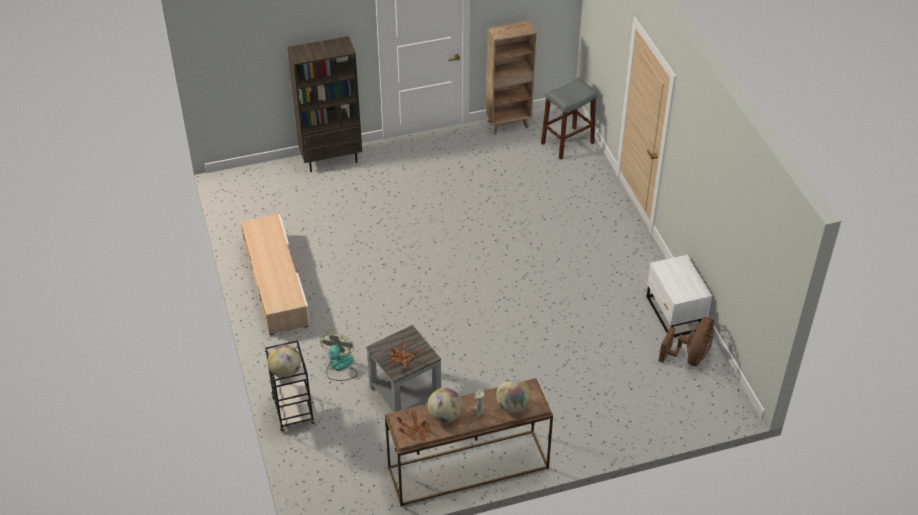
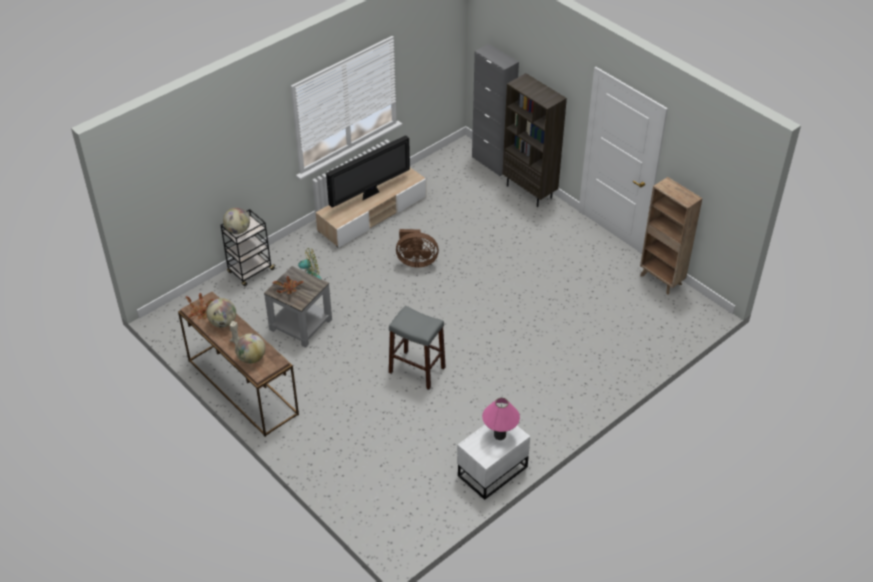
camera: 65 degrees right, 0 degrees up
(267, 169) = (492, 163): none -> grey cabinet
(271, 262) = (370, 194): none -> television
(567, 143) = (668, 327): grey stool -> grey stool (417, 370)
(677, 273) = (499, 435): none -> pink table lamp
(690, 357) = (442, 497): brown fan -> brown fan (416, 261)

